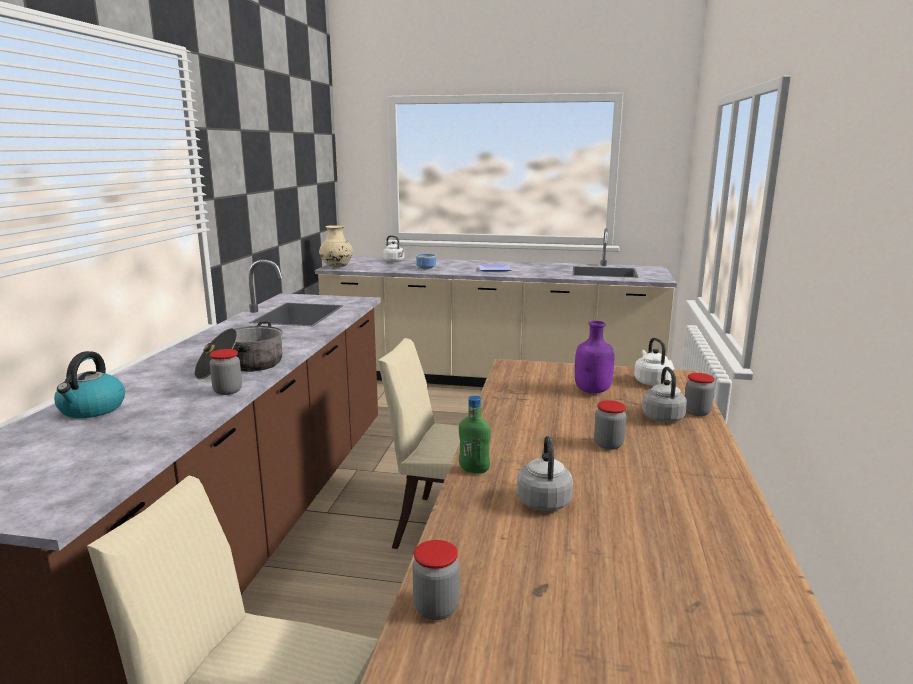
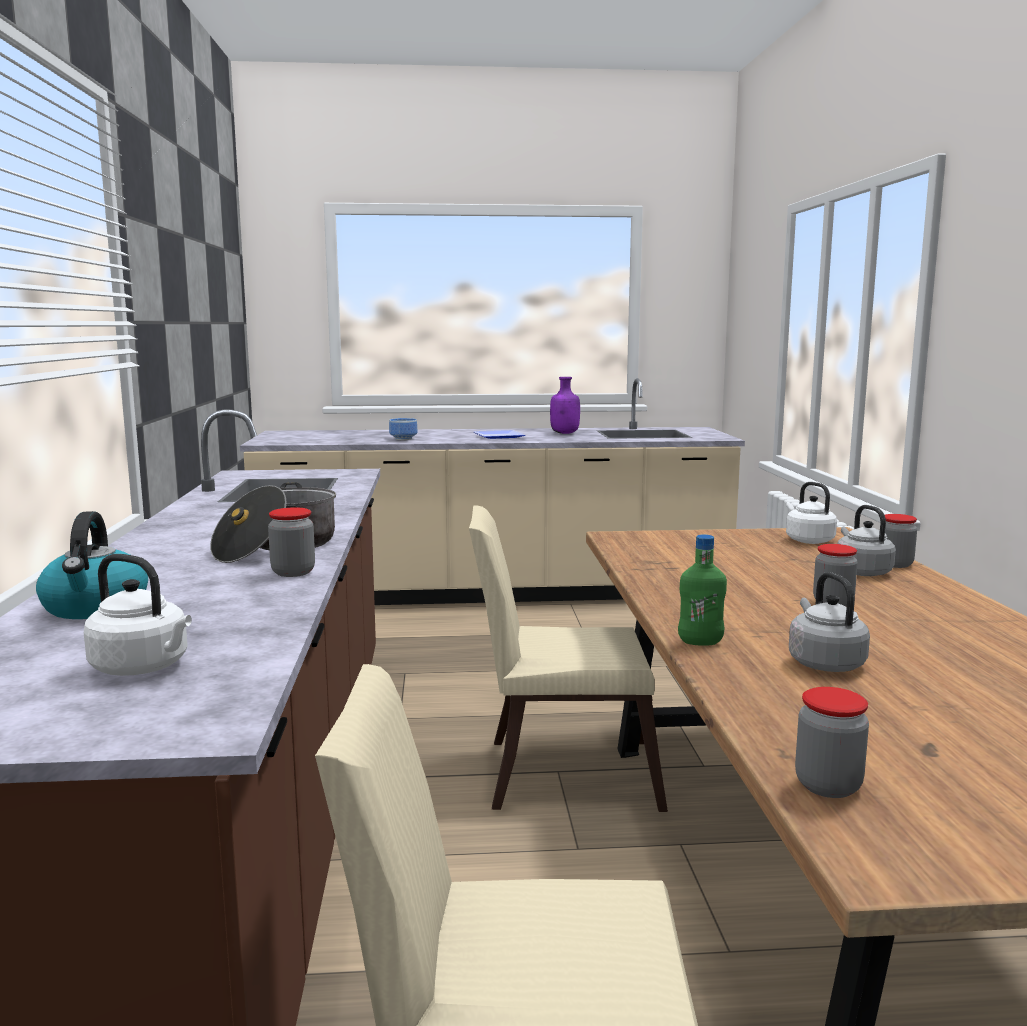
camera: 15 degrees left, 5 degrees down
(337, 267) = (270, 441): beige vase -> none
(395, 261) = (347, 433): white kettle -> white kettle (144, 667)
(593, 391) = (750, 554): purple bottle -> purple bottle (565, 433)

